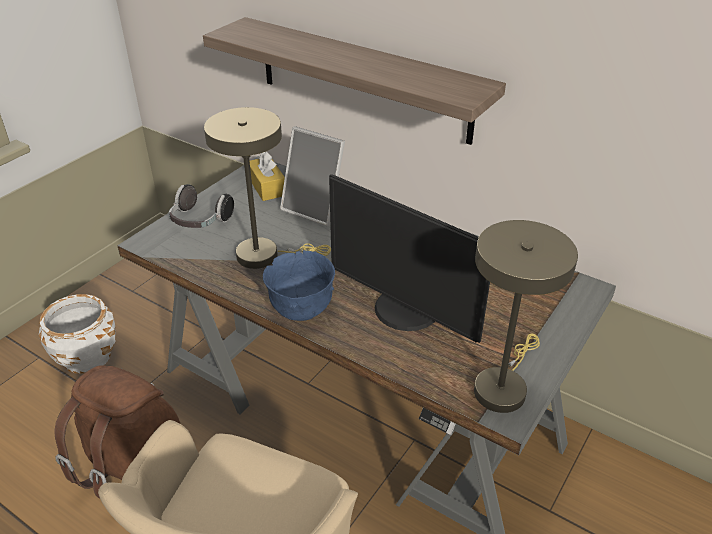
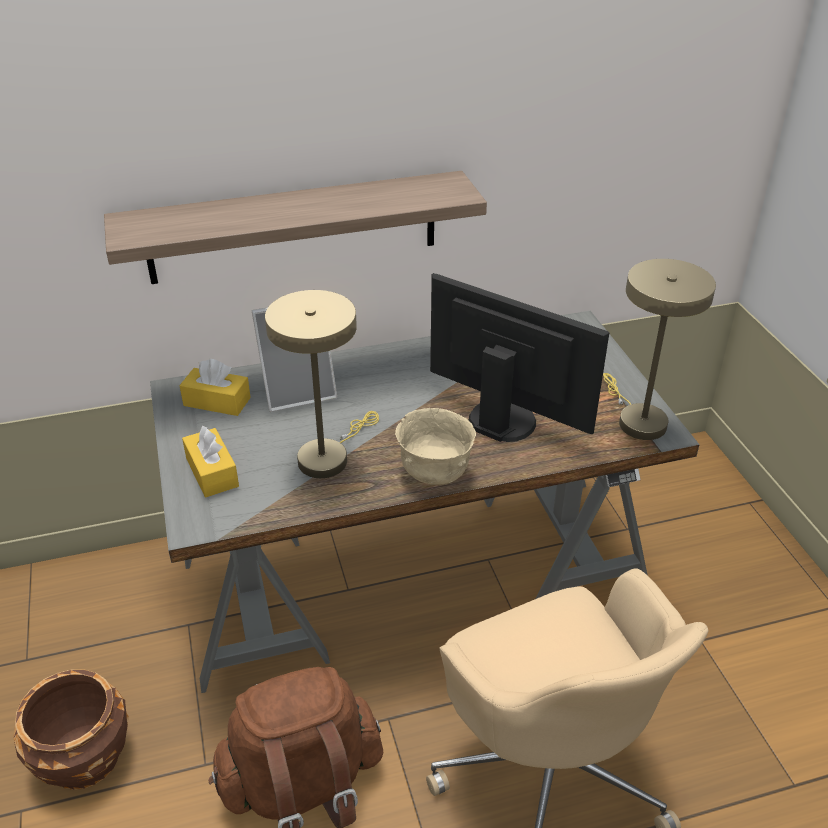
camera: 50 degrees left, 0 degrees up
(87, 356) = (84, 757): white planter -> brown planter
(200, 221) = (212, 472): headphones -> yellow tissue box
(301, 309) = (434, 472): blue bowl -> beige bowl
(404, 311) = (504, 418): monitor -> monitor turned 135 degrees counterclockwise

